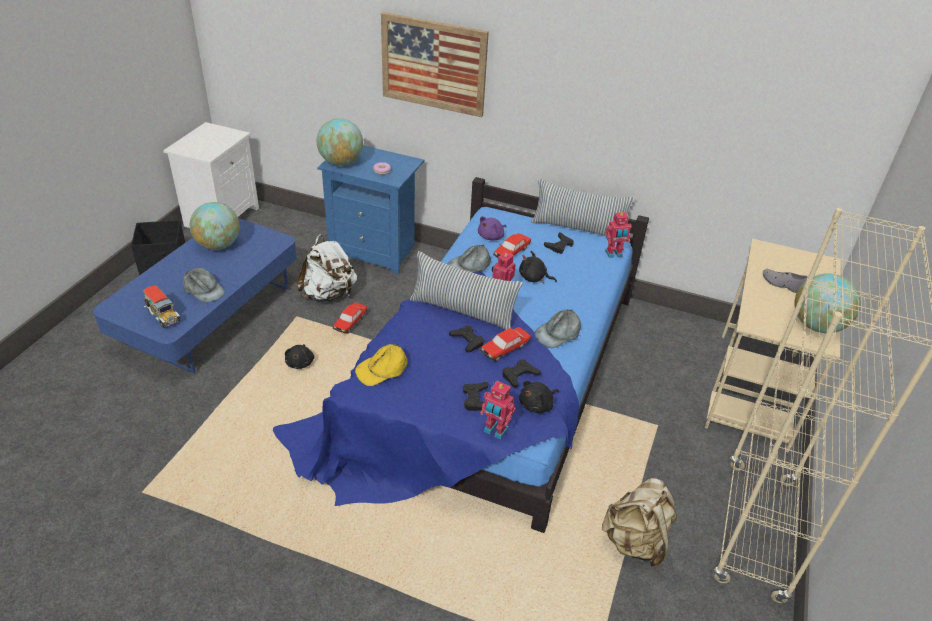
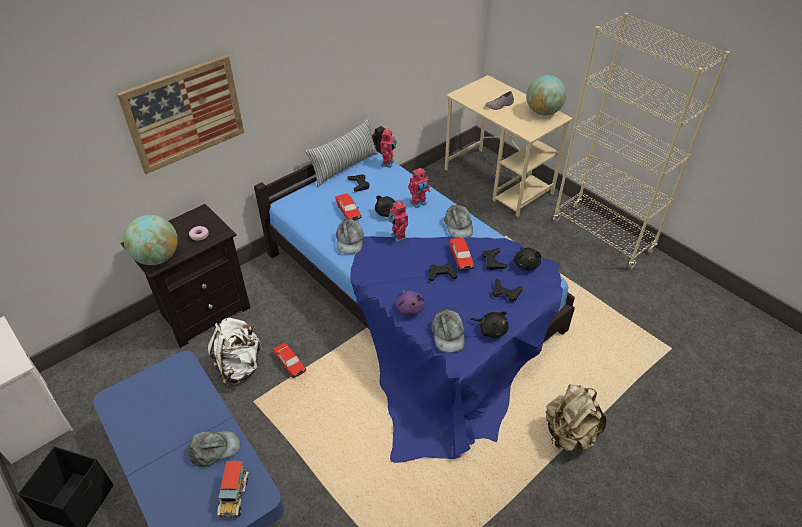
camera: 60 degrees left, 5 degrees up
(163, 317) = (234, 496): toy truck -> toy truck turned 105 degrees clockwise
(218, 245) = (145, 417): globe -> none
(300, 362) = (318, 417): black plush toy -> black plush toy (491, 330)
(375, 250) = (203, 311): blue nightstand -> black nightstand
(382, 369) = (448, 334): yellow cap -> grey cap
(462, 311) = (403, 264): pillow -> none
(491, 237) = (320, 214): purple plush toy -> purple plush toy (410, 308)
(495, 431) = (541, 294): toy robot -> toy robot (419, 204)
(635, 542) = (591, 290): beige backpack -> beige backpack (569, 434)

